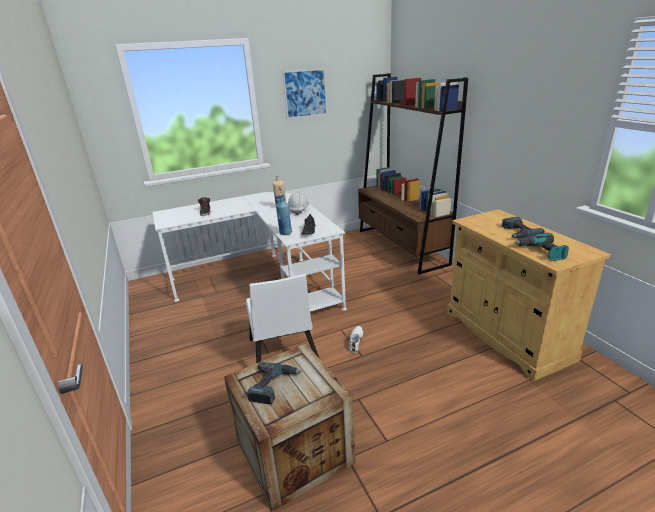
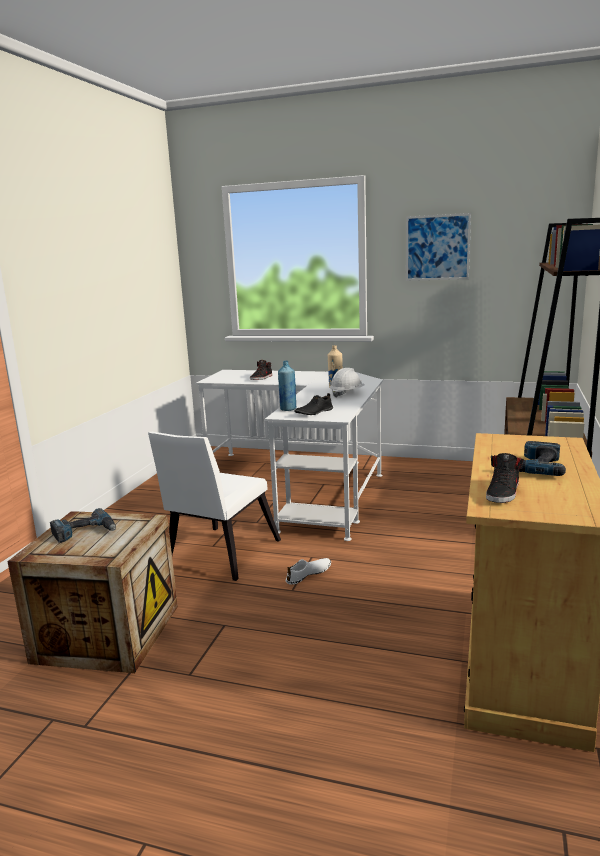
camera: 40 degrees right, 10 degrees down
(541, 252) = (503, 493): power drill -> black shoe

